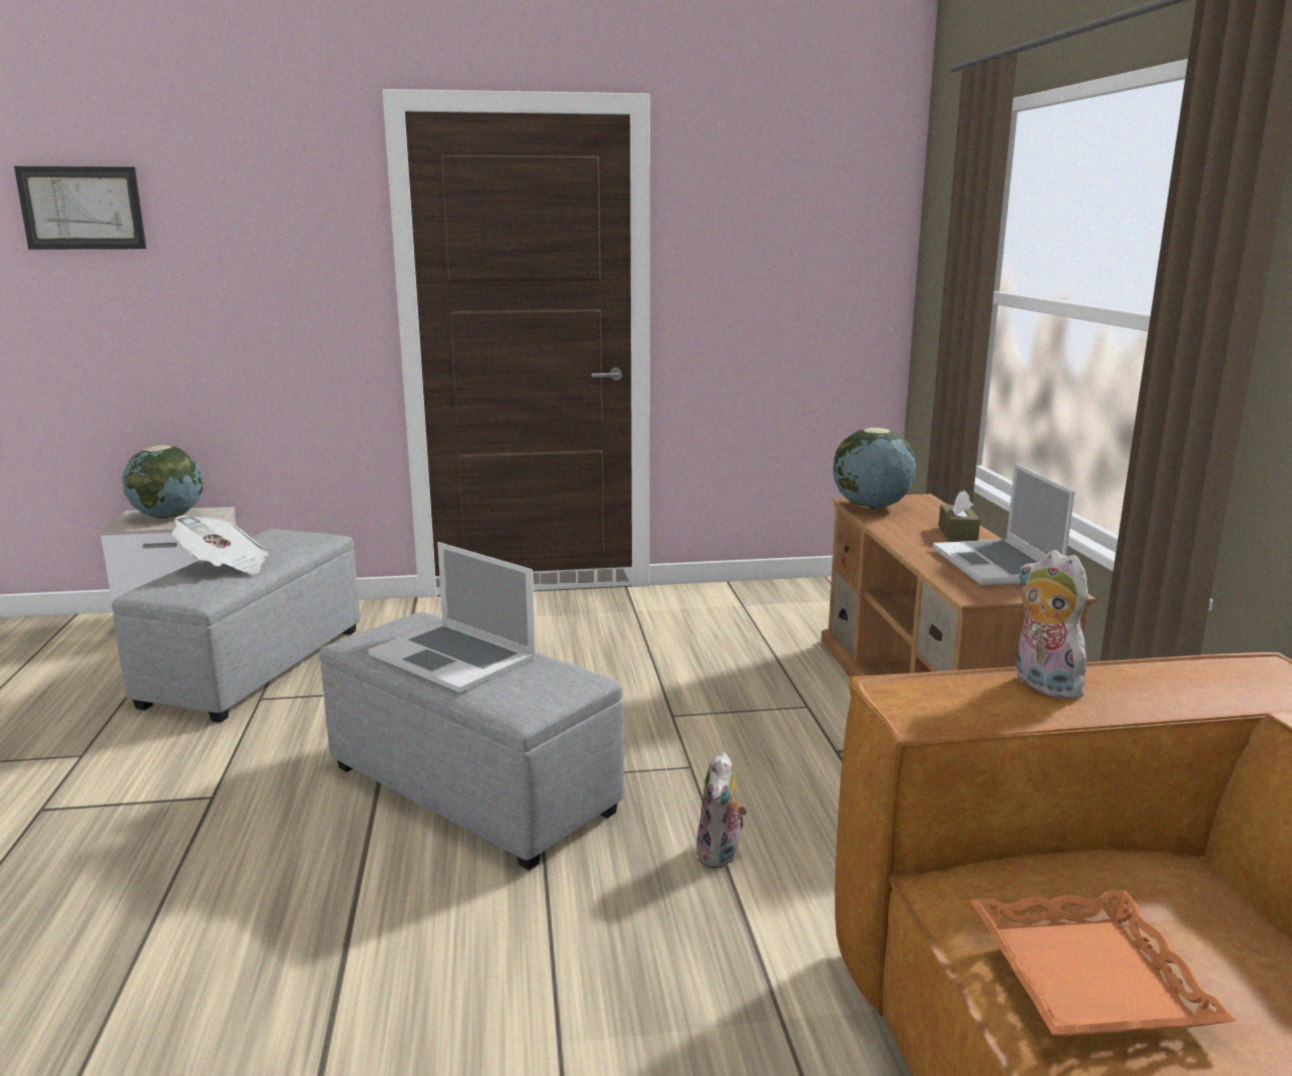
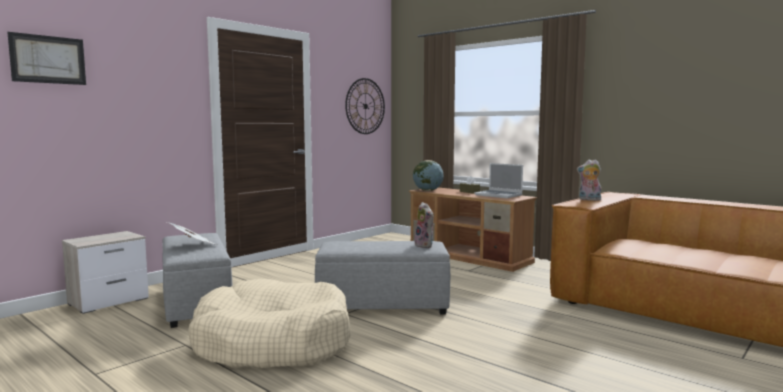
camera: 40 degrees left, 10 degrees down
(161, 807) = (273, 343): none -> beige dog bed
(168, 517) = (101, 237): globe -> none
(453, 656) = (377, 245): laptop -> none
(721, 855) = (487, 296): plush toy -> plush toy (425, 246)
(823, 264) = (365, 106): none -> wall clock
(1091, 977) = (659, 250): orange tray -> none

